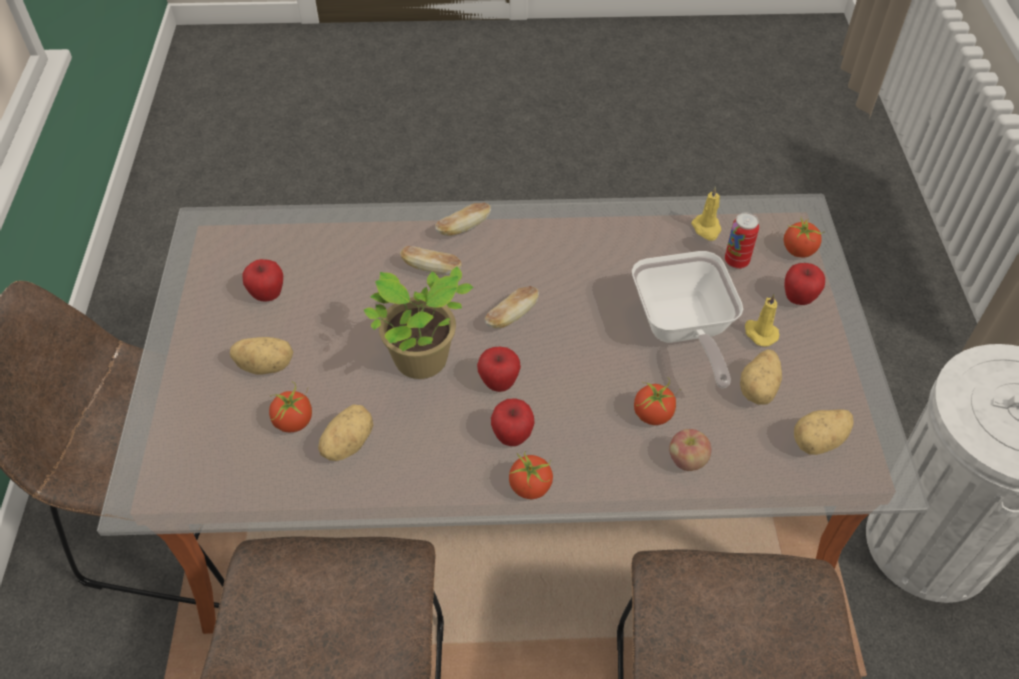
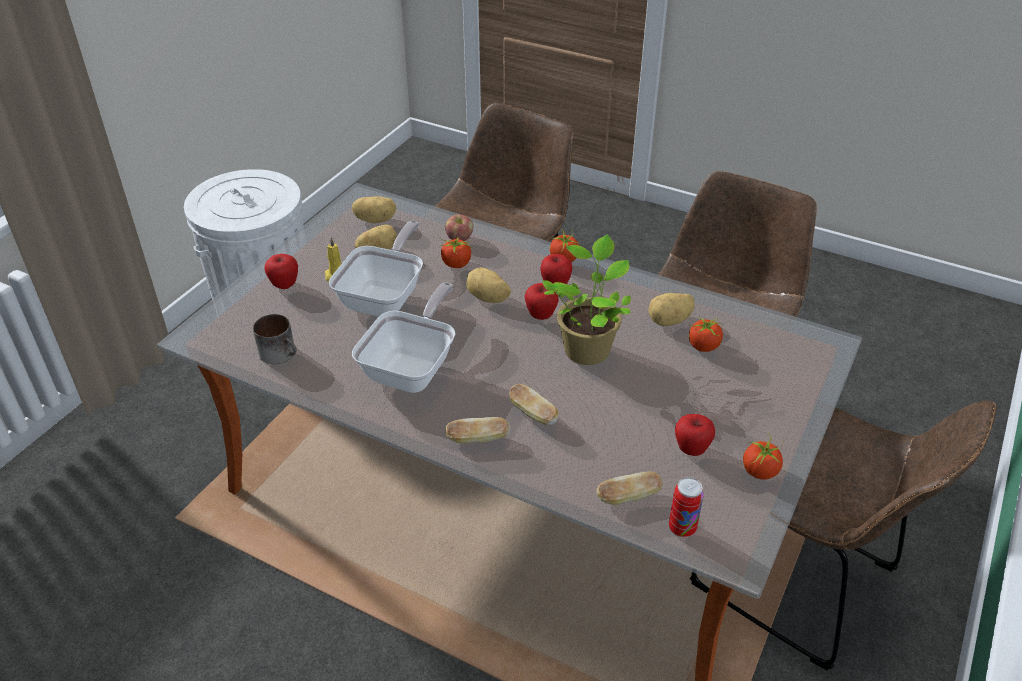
camera: 150 degrees left, 10 degrees down
(266, 365) = (712, 392): potato -> potato (488, 298)
(511, 316) = (496, 352): bread -> bread (628, 497)
(576, 266) = (413, 367): none -> frying pan
(707, 229) = (282, 353): yellow candle -> mug
(736, 261) = (292, 322): can -> can (682, 528)
(799, 251) = (239, 311): tomato -> tomato (759, 471)

